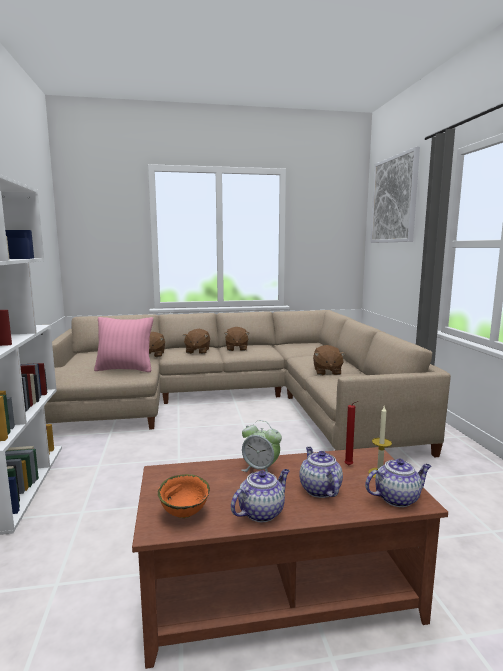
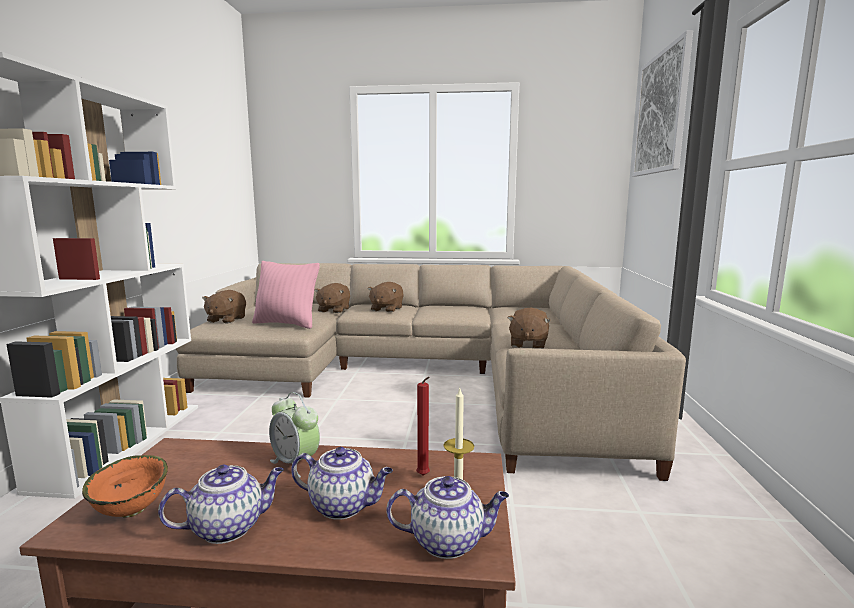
camera: 15 degrees right, 0 degrees up
(236, 348) = (435, 309): brown plush toy -> brown plush toy (226, 320)
(319, 489) = (344, 506): teapot -> teapot turned 105 degrees clockwise

